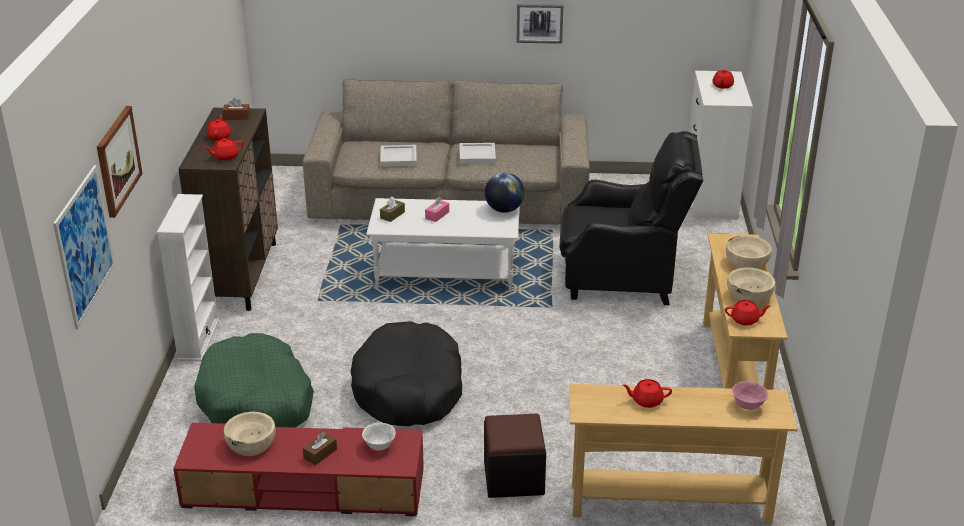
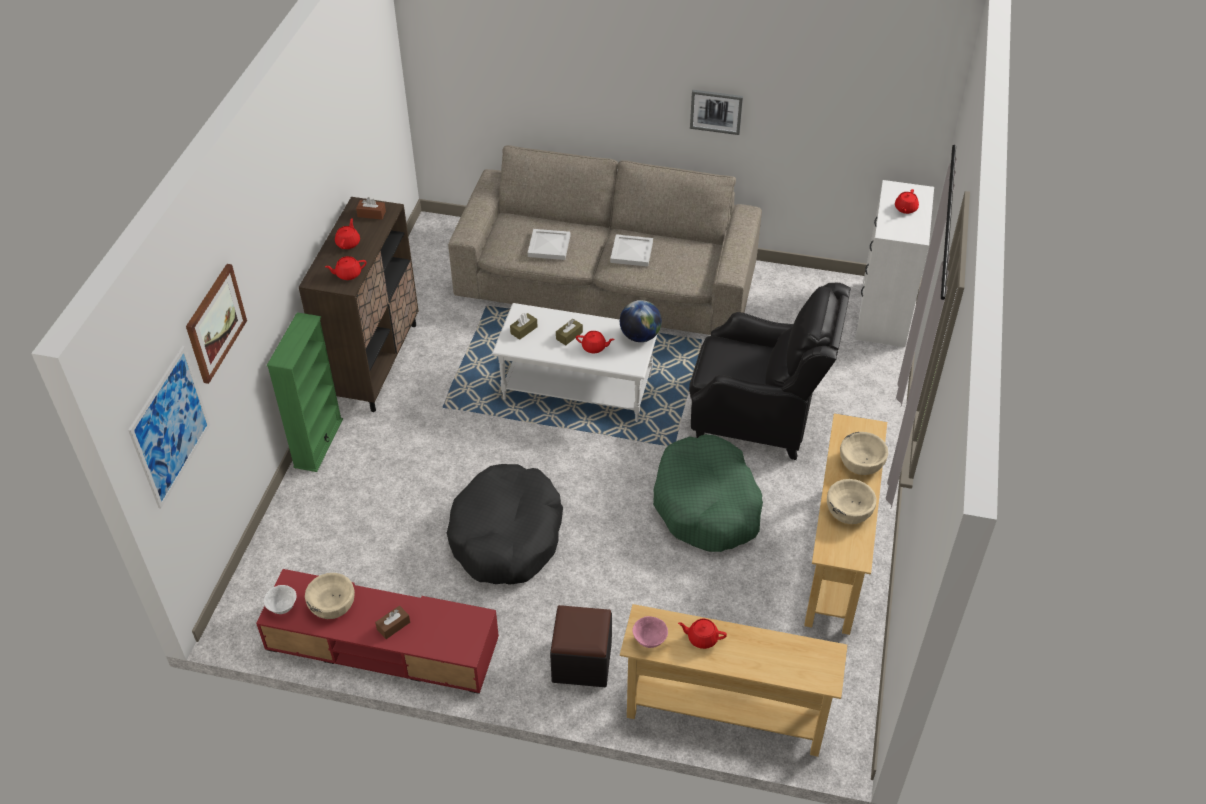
camera: 10 degrees right, 15 degrees up
(198, 339) = (318, 443): white bookcase -> green bookcase
(256, 402) = (358, 531): green dog bed -> green dog bed (707, 505)
(379, 446) = (450, 624): white bowl -> white bowl (283, 607)
(437, 215) = (569, 336): pink tissue box -> brown tissue box
(745, 320) = (834, 543): red teapot -> red teapot (594, 347)
(748, 405) = (801, 659): pink bowl -> pink bowl (649, 640)

